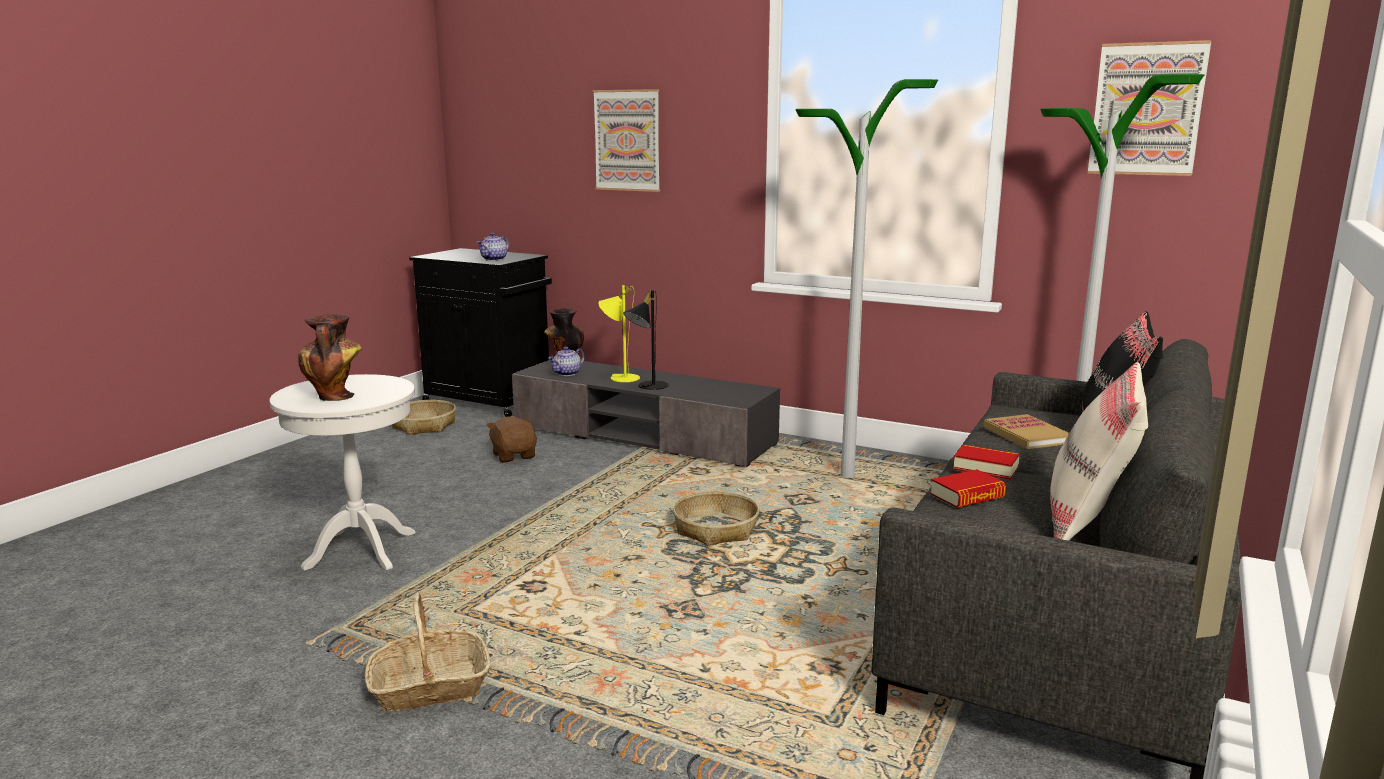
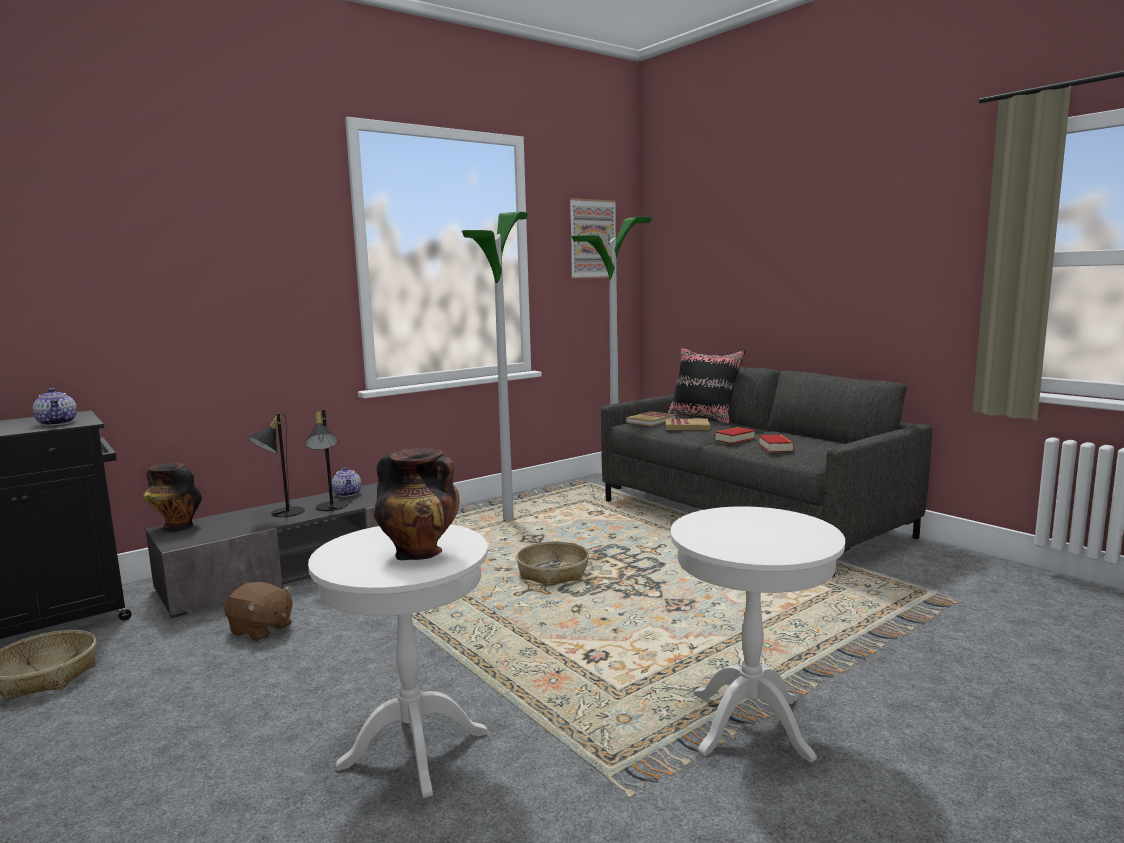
camera: 65 degrees left, 5 degrees down
(429, 687) = (750, 725): basket -> white side table
(514, 456) = (261, 630): brown plush toy -> brown plush toy turned 150 degrees counterclockwise
(567, 374) = (222, 530): teapot -> teapot (348, 494)
(620, 377) = (281, 513): yellow table lamp -> black table lamp
(627, 140) = (197, 265): picture -> none
(1031, 413) = (650, 421): none -> book
(1088, 522) = (821, 439): beige pillow -> none

